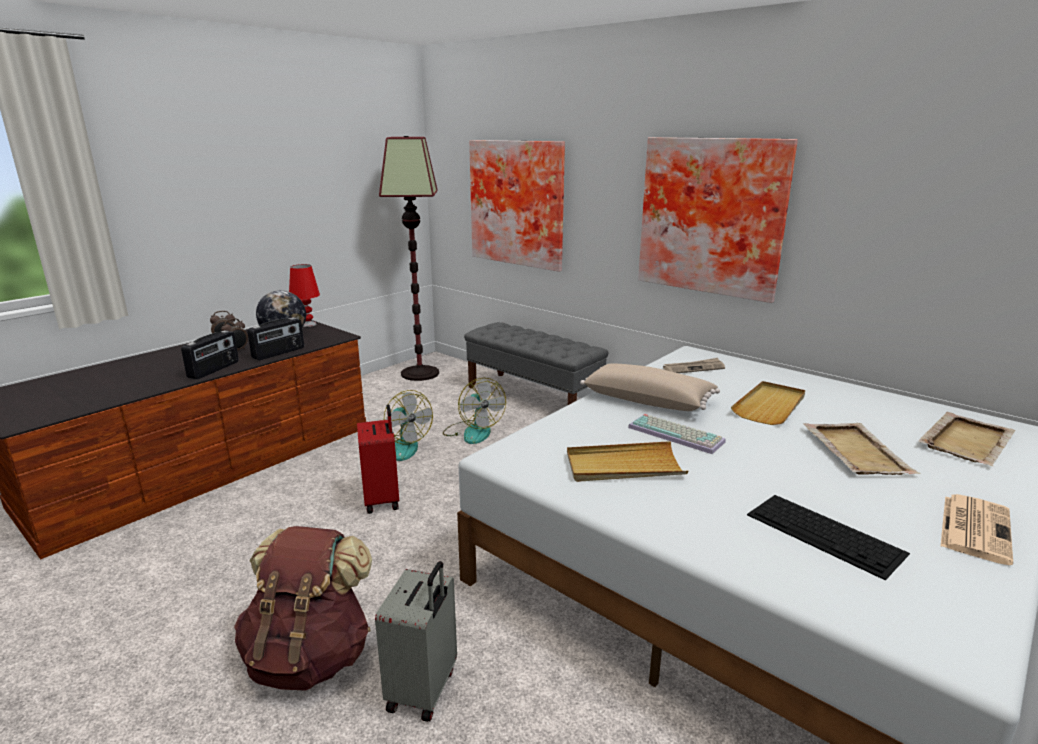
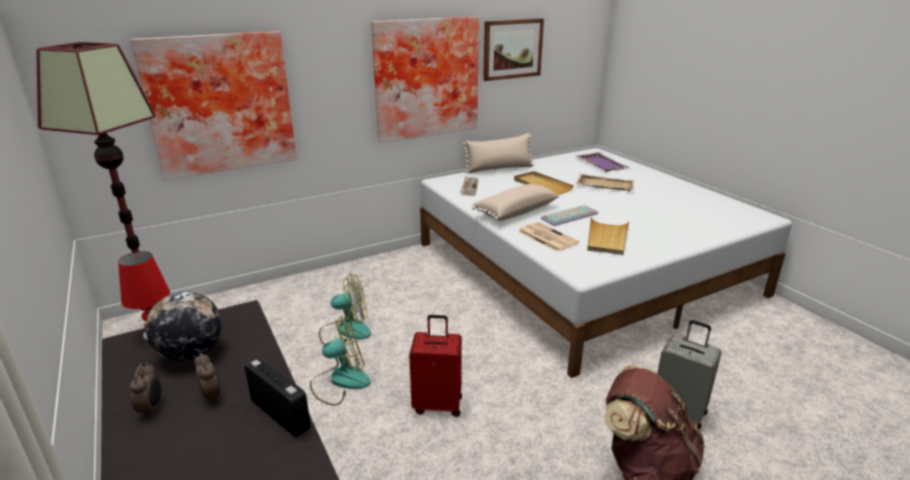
camera: 70 degrees left, 5 degrees up
(279, 353) = (262, 359): radio -> none
(533, 397) = (305, 286): grey bench -> none
(792, 374) = (499, 168): none -> beige pillow
(826, 534) = (683, 213): keyboard -> none
(866, 196) = (512, 49): none -> picture
(966, 441) = (601, 163): beige tray -> purple tray
(974, 528) = (678, 187): newspaper -> newspaper (546, 237)

